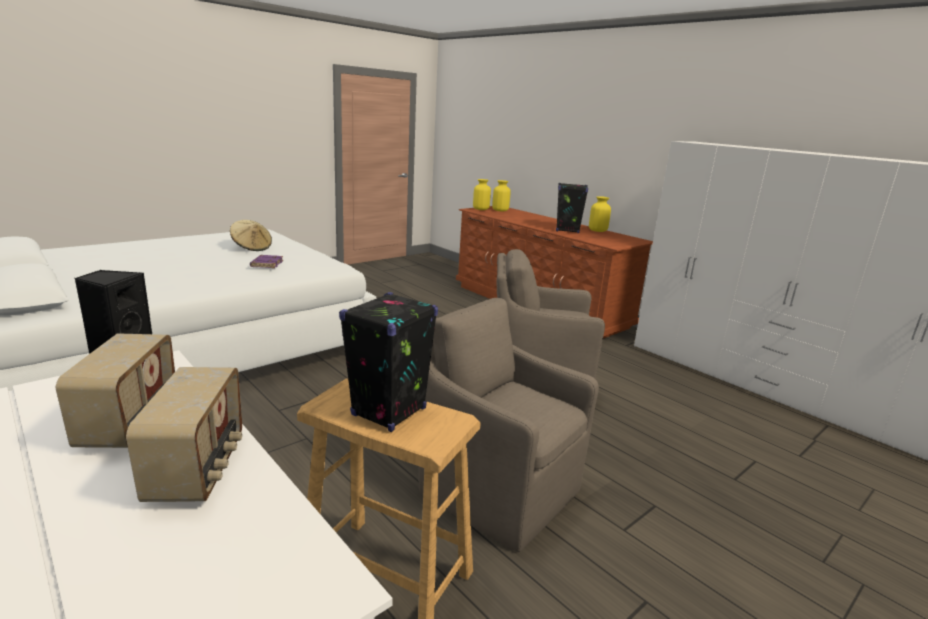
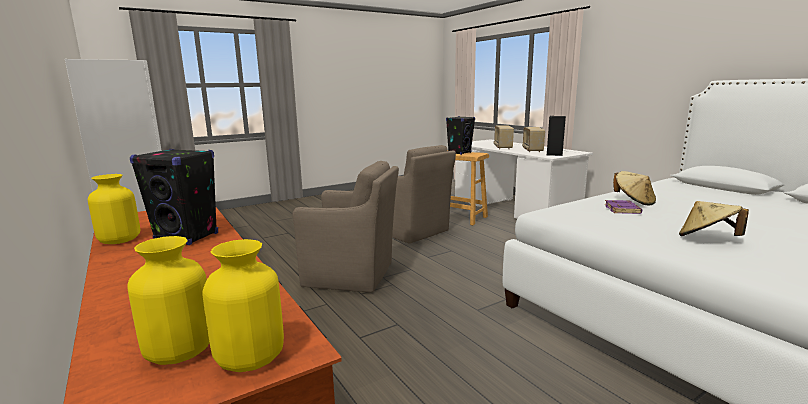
camera: 170 degrees left, 5 degrees down
(227, 276) = (633, 201): none -> beige hat

